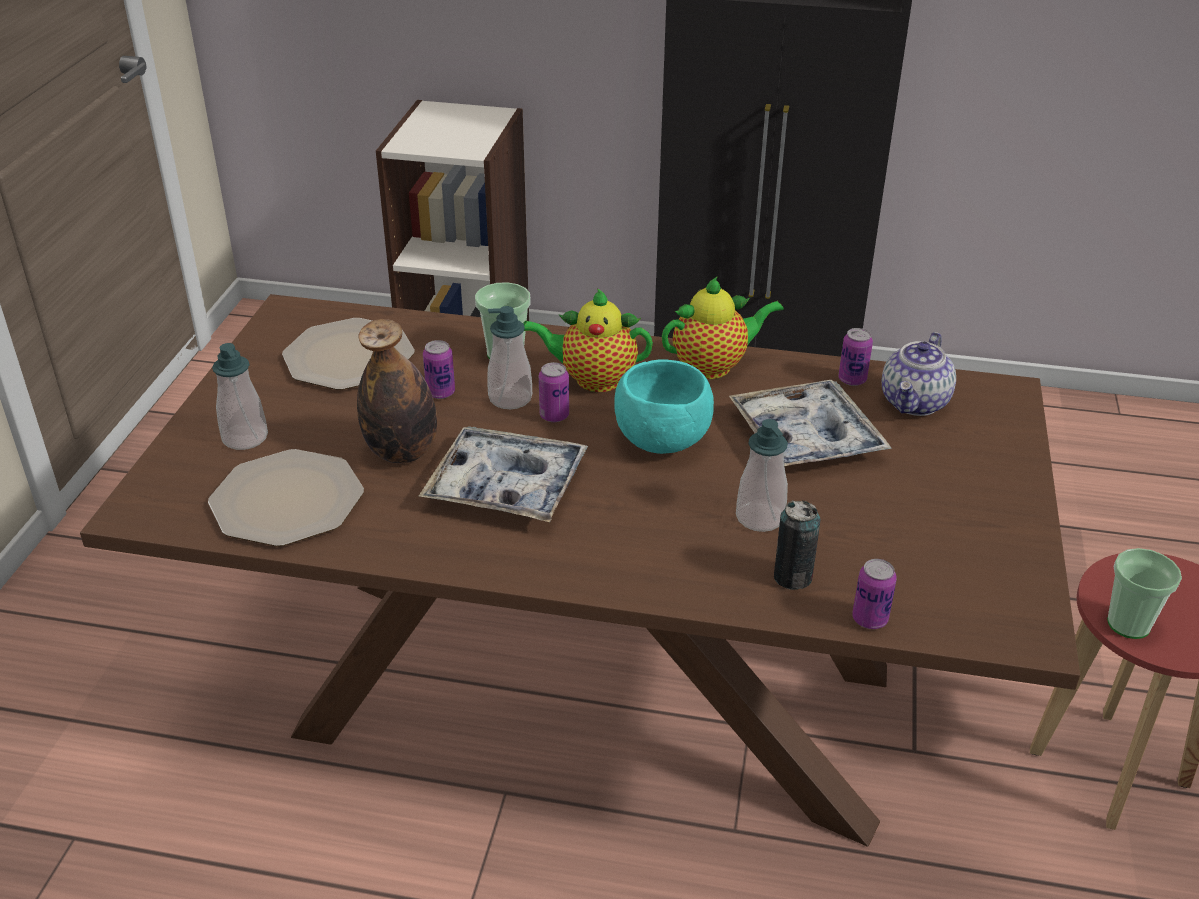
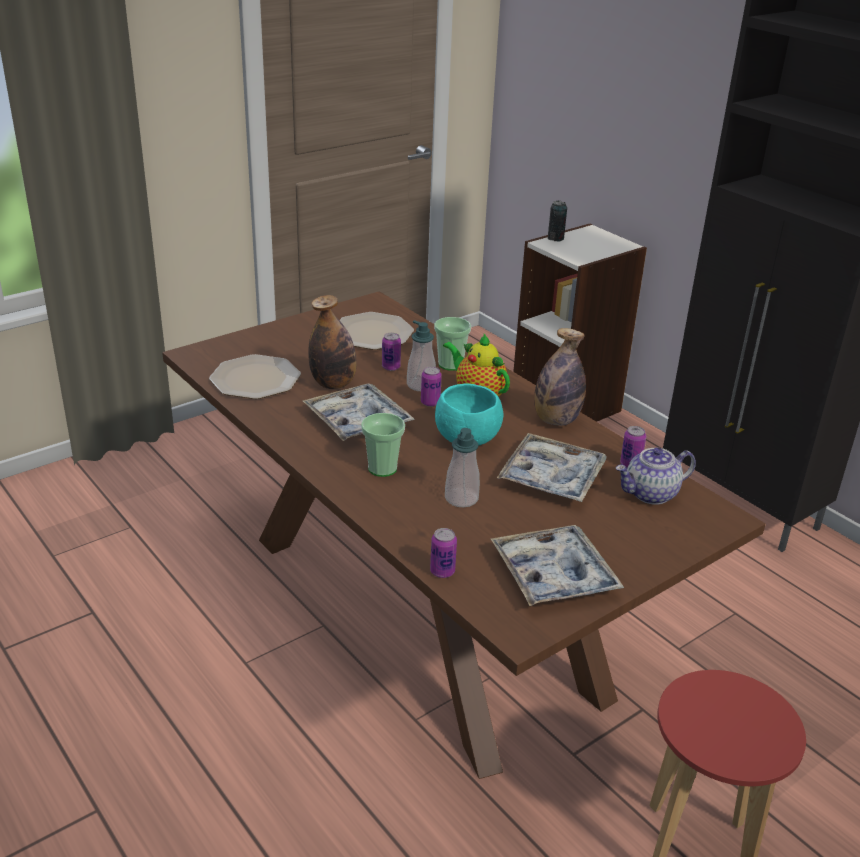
camera: 40 degrees right, 5 degrees down
(245, 438) = (276, 346): soap dispenser -> none
(714, 366) = (556, 420): teapot -> bottle
(792, 577) = (433, 532): can -> can (555, 238)
(967, 550) = (554, 575): none -> tray
(1128, 624) = (686, 711): cup -> cup (382, 468)

